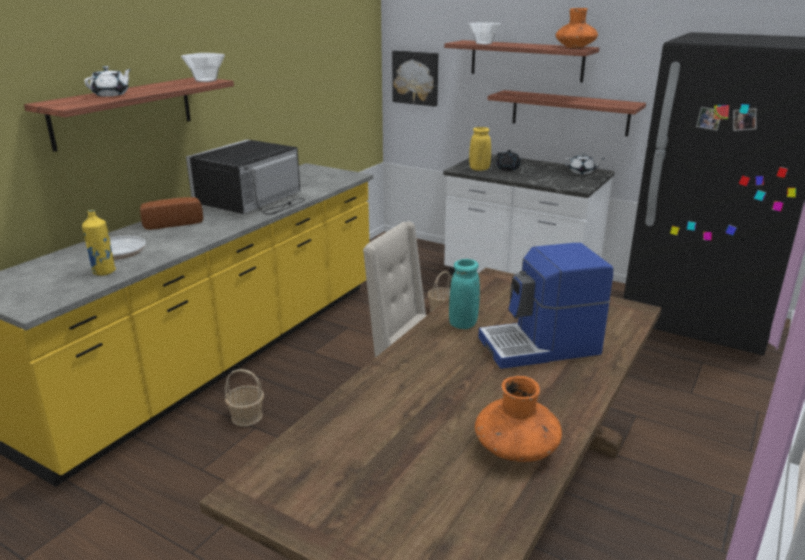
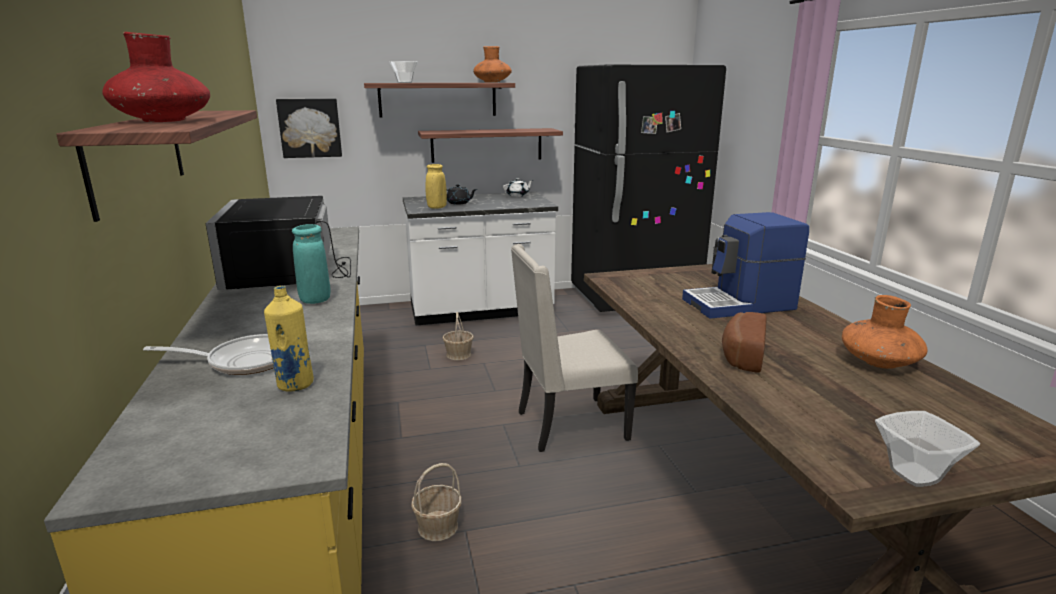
camera: 45 degrees left, 5 degrees down
(111, 94) = (163, 121): white teapot -> red vase
(172, 223) = (242, 315): bread -> bread (741, 355)
(205, 80) = (220, 111): bowl -> bowl (914, 476)
(463, 324) = (667, 311): turquoise vase -> turquoise vase (315, 300)
(540, 346) = (740, 305): coffee machine -> coffee machine turned 45 degrees clockwise

